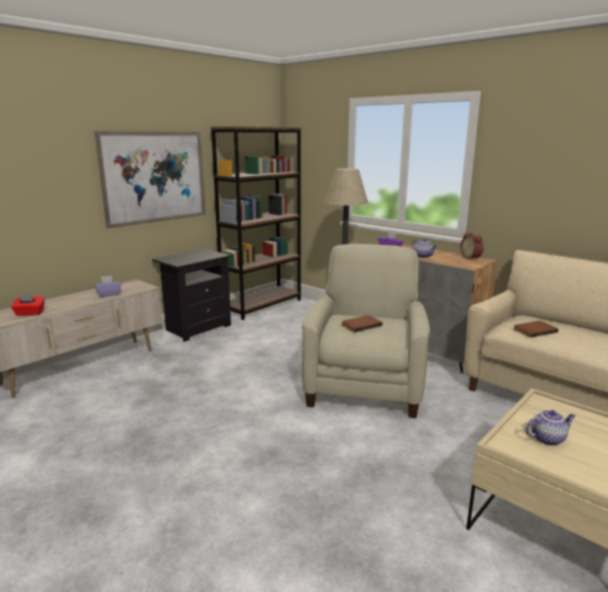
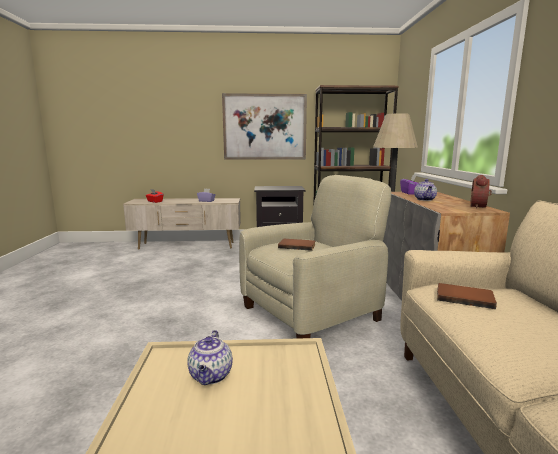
camera: 45 degrees right, 5 degrees down
(547, 438) = (211, 376): teapot -> teapot turned 60 degrees clockwise

